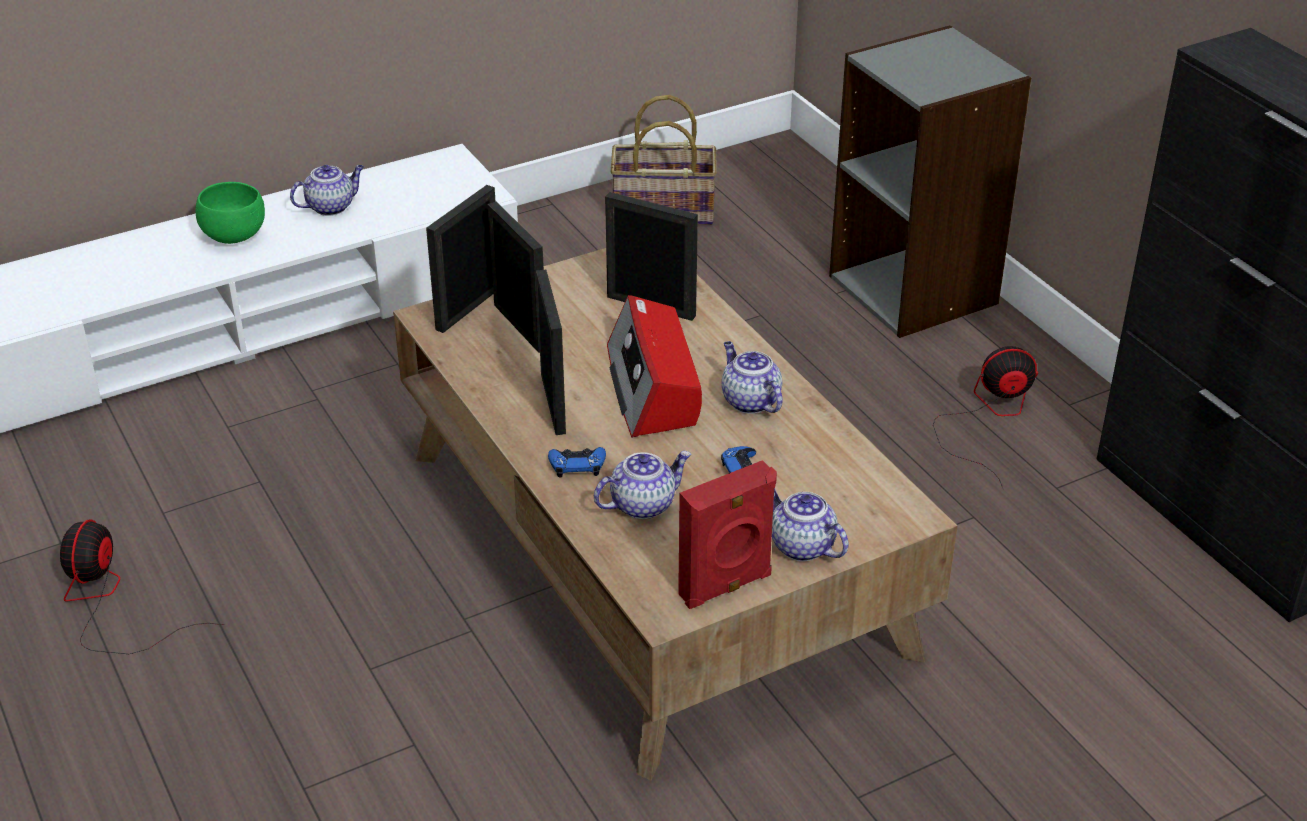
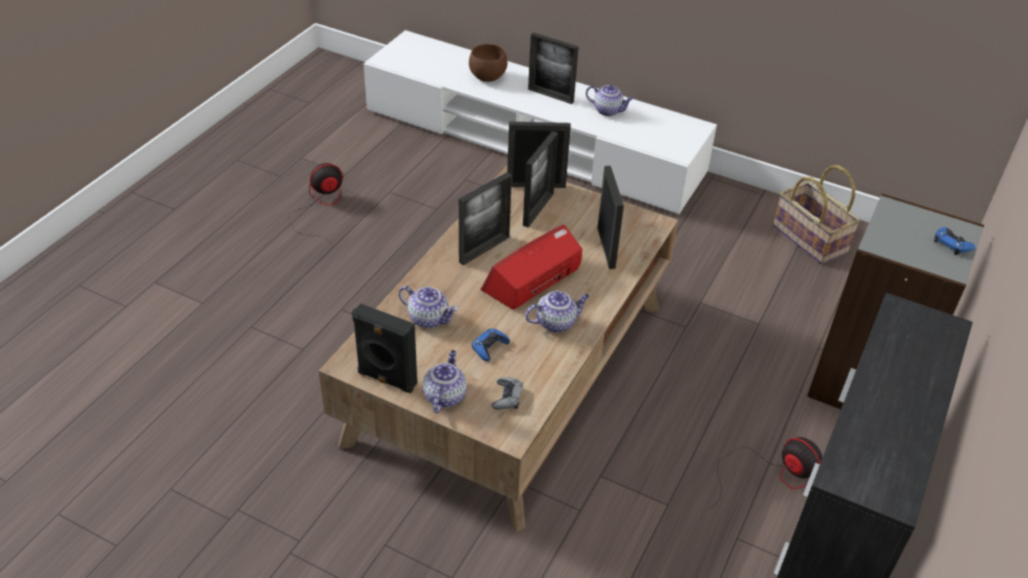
camera: 55 degrees right, 5 degrees up
(116, 271) = (486, 77): none -> brown bowl
(235, 236) = (550, 95): green bowl -> picture frame
(577, 465) = (440, 280): blue game controller -> blue game controller (951, 244)
(726, 587) = (386, 379): red speaker -> black speaker
(749, 401) = (556, 322): teapot -> teapot turned 45 degrees clockwise
(846, 493) = (507, 397): none -> grey game controller

